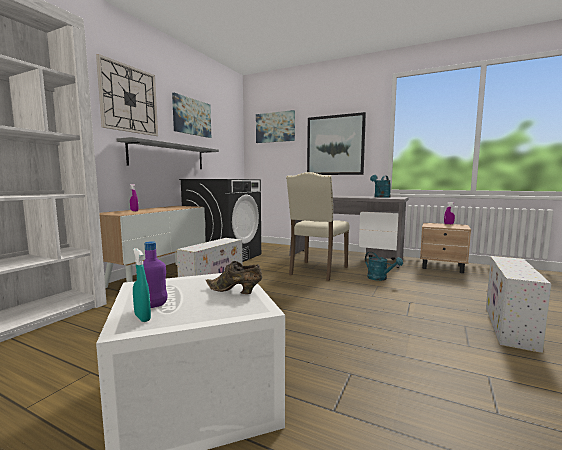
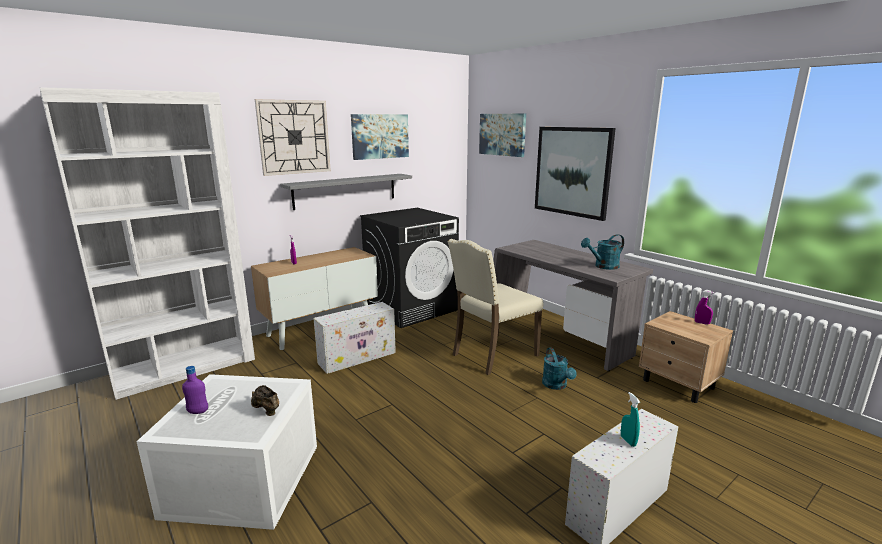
camera: 25 degrees right, 10 degrees up
(142, 318) = (179, 424): turquoise spray bottle -> turquoise spray bottle (628, 441)

